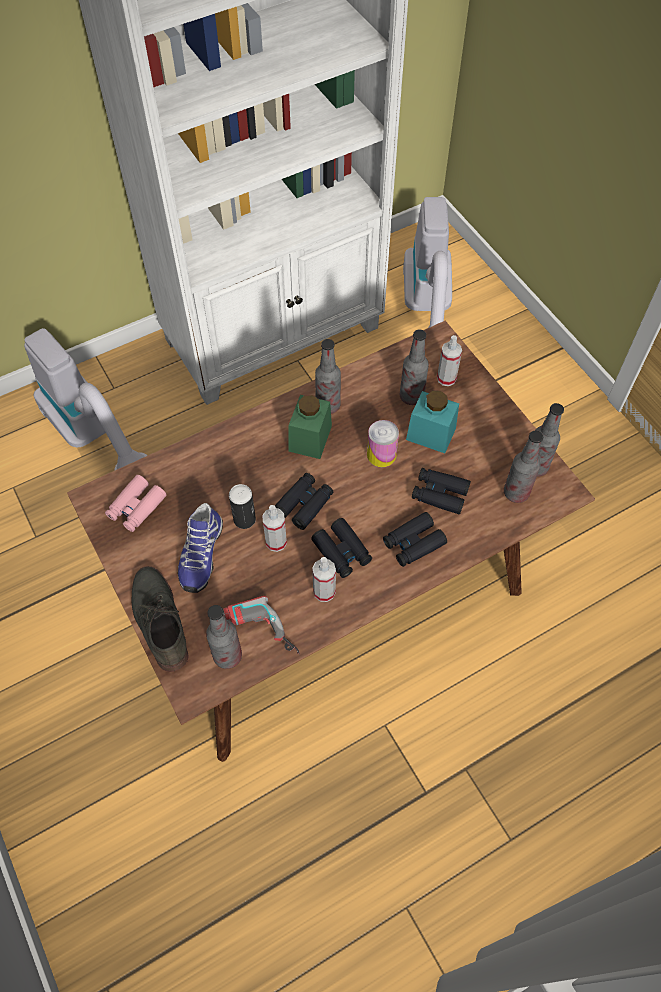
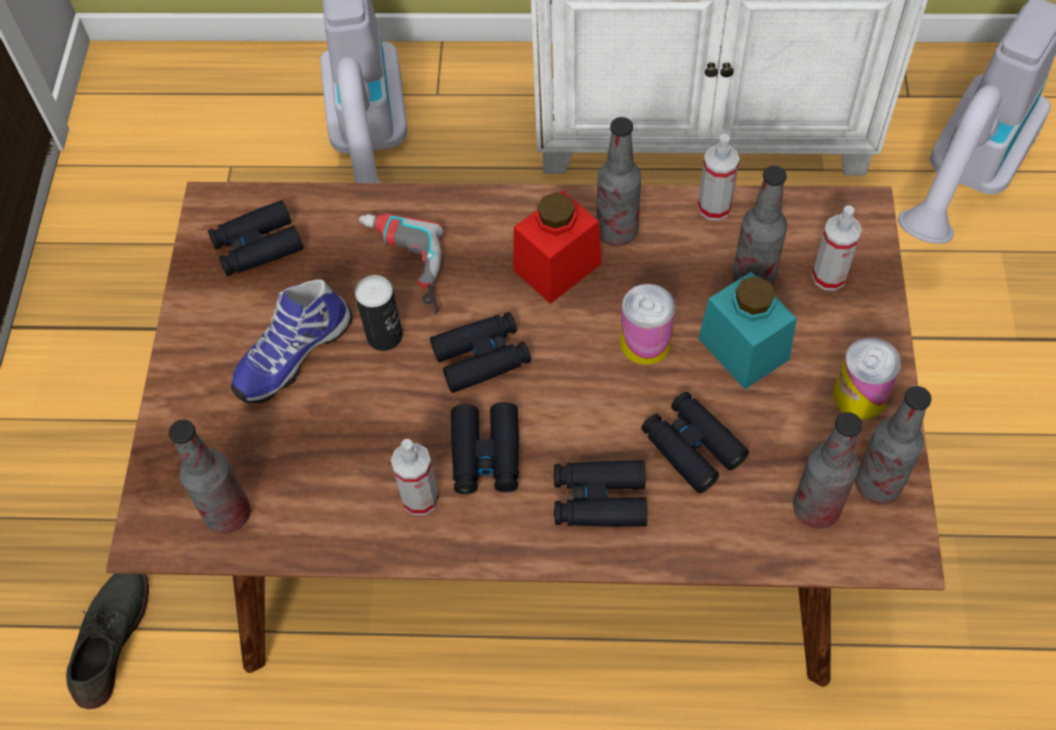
camera: 35 degrees right, 0 degrees up
(136, 507) = (257, 246): pink binoculars -> black binoculars
(159, 620) = (177, 414): grey shoe -> grey shoe (110, 637)
(254, 635) = (282, 506): power drill -> power drill (399, 268)
(276, 542) = (404, 390): spray bottle -> spray bottle (714, 207)
(310, 438) = (557, 267): green jar -> red jar
(499, 429) = (859, 396): none -> can

